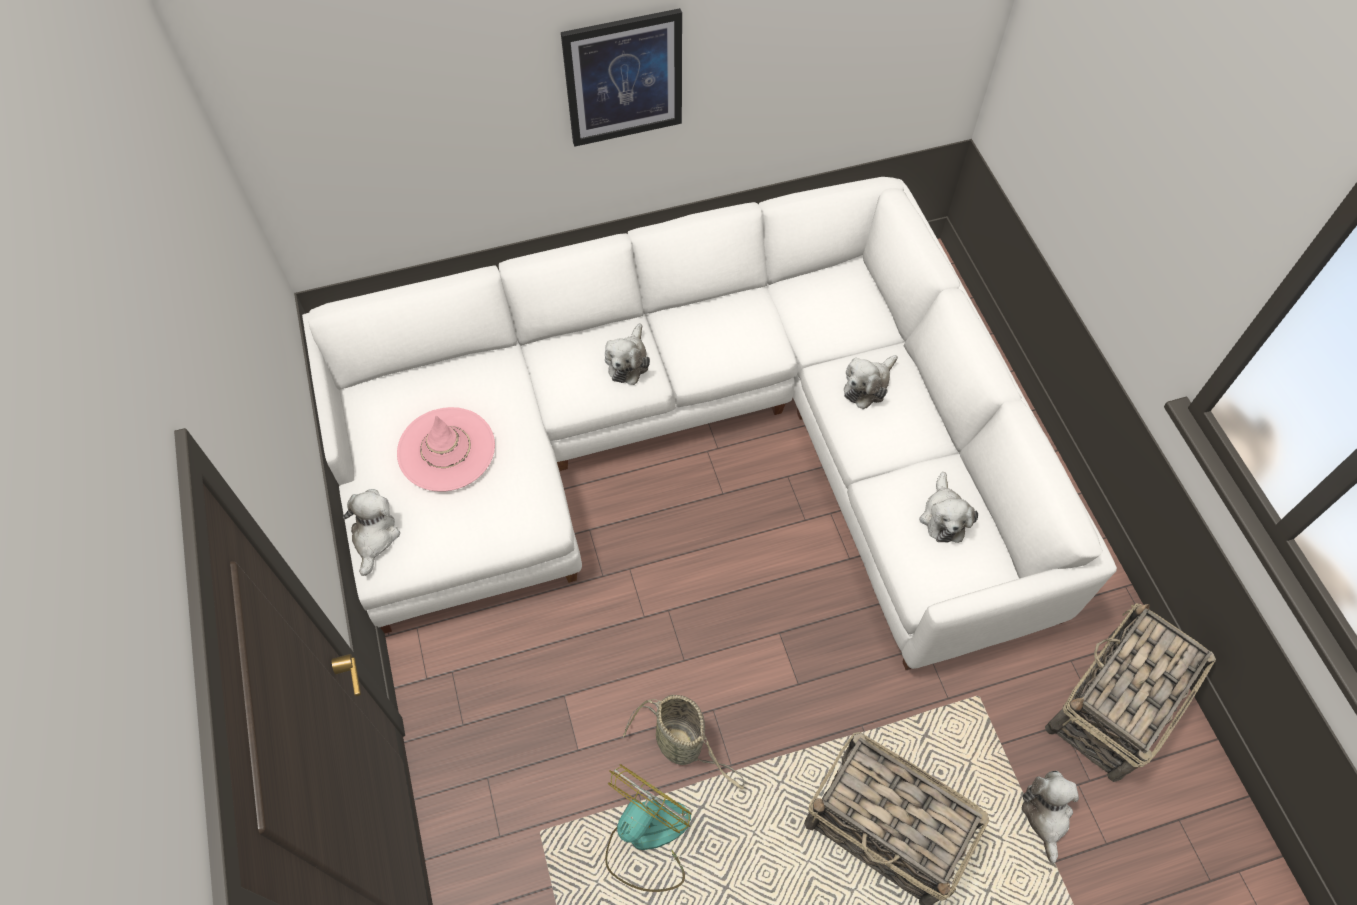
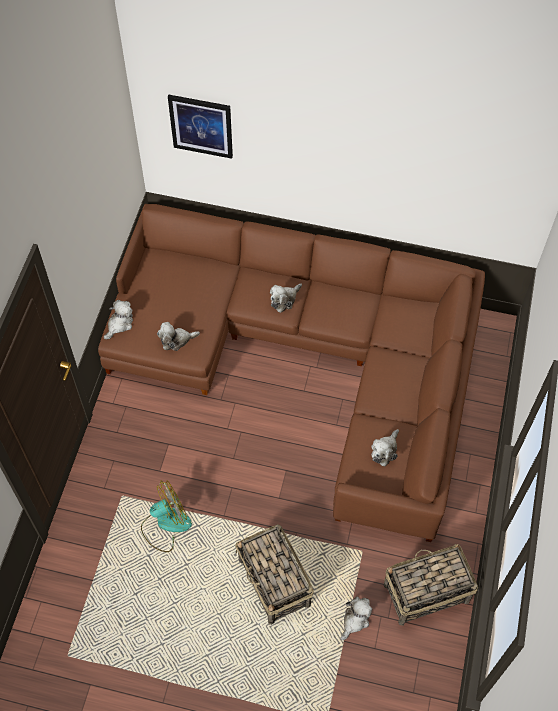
camera: 30 degrees right, 0 degrees up
(446, 449) = (173, 300): pink hat -> none
(624, 78) = (330, 163): picture -> picture (201, 126)
(682, 745) = (207, 494): basket -> none
(694, 443) = (306, 358): white sofa -> brown sofa
(867, 385) = (394, 370): plush toy -> plush toy (176, 340)

